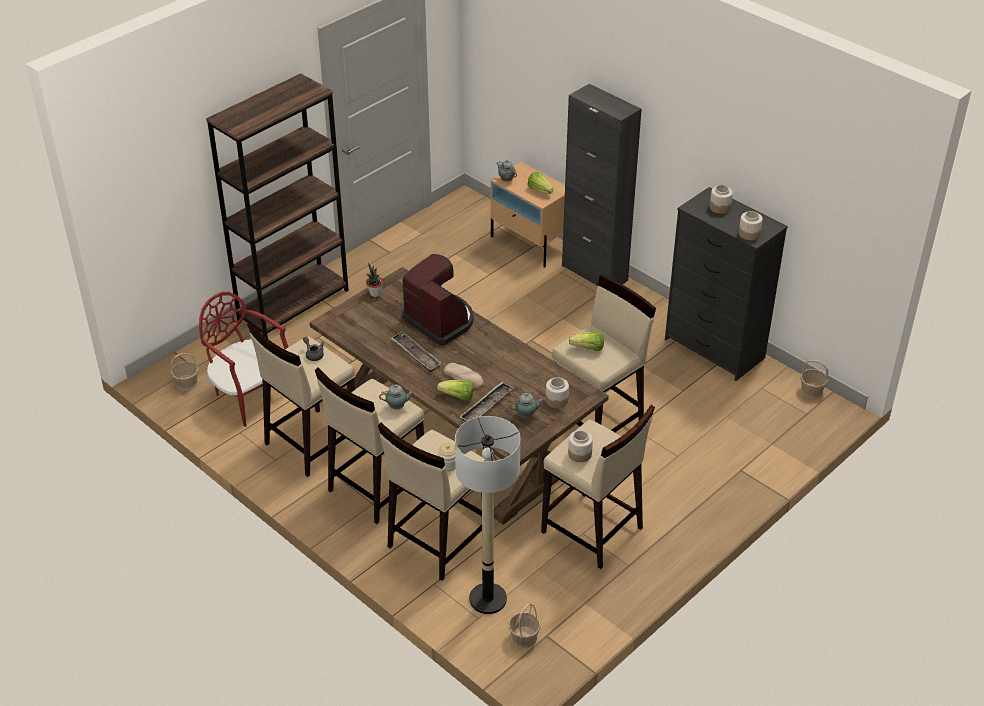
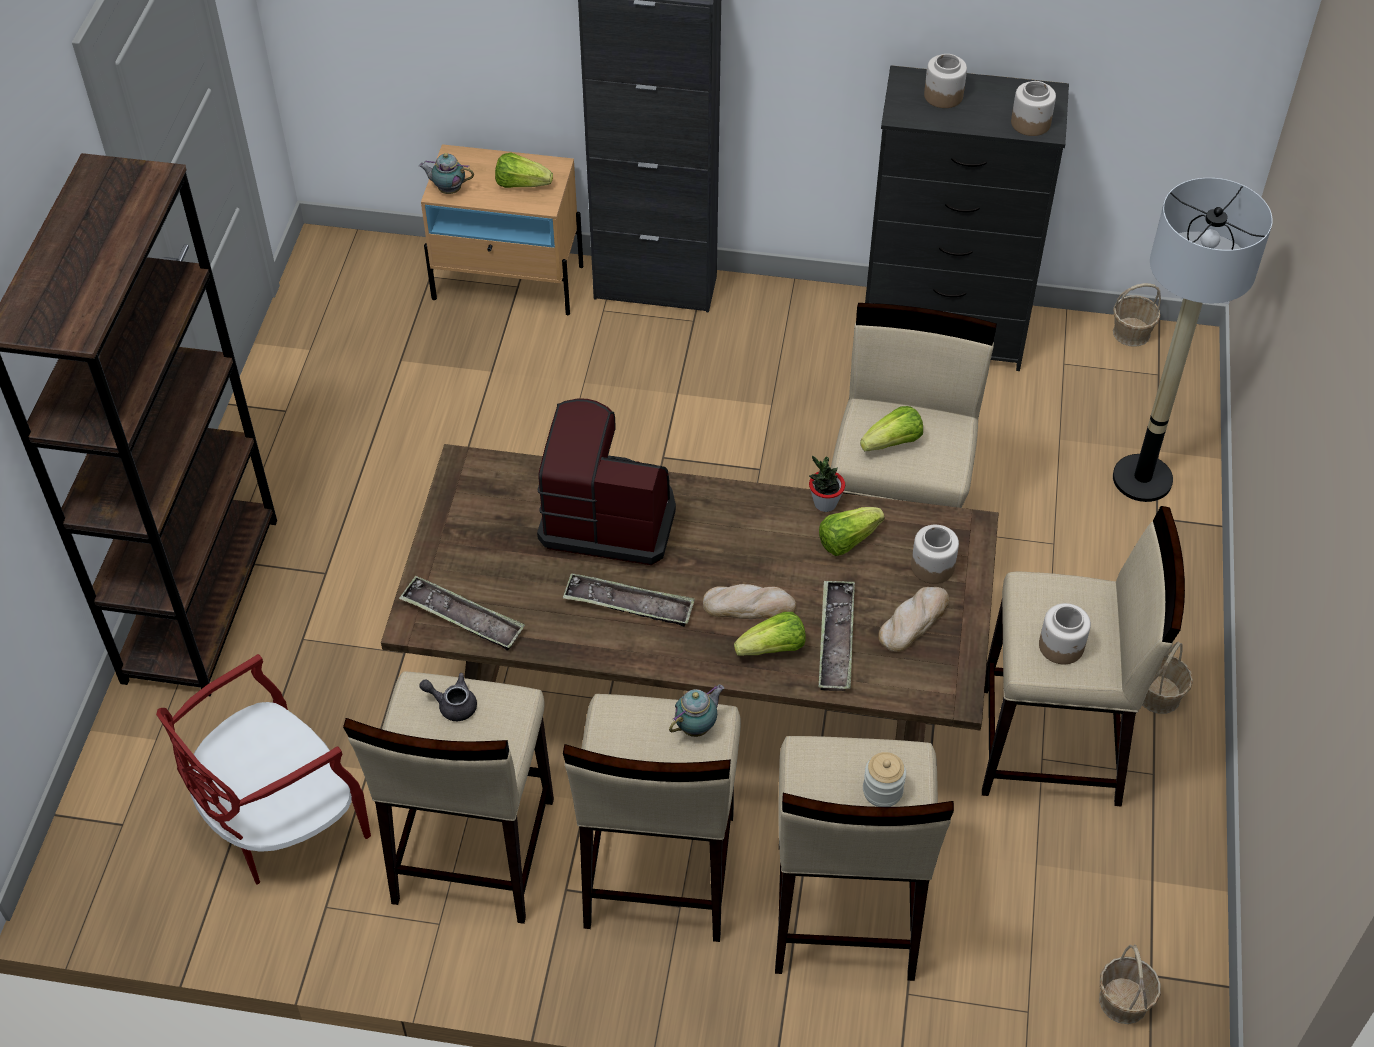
camera: 35 degrees left, 10 degrees up
(187, 383) = (136, 865): basket -> basket (1159, 695)
(250, 395) = (280, 822): red chair -> red chair turned 45 degrees counterclockwise
(347, 328) = (462, 618): none -> tray
(375, 293) = (447, 521): potted plant -> potted plant (825, 503)
(487, 599) = (1011, 967): floor lamp -> floor lamp (1141, 479)
(527, 415) = (913, 620): teapot -> bread
(530, 374) = (847, 540): none -> lettuce

